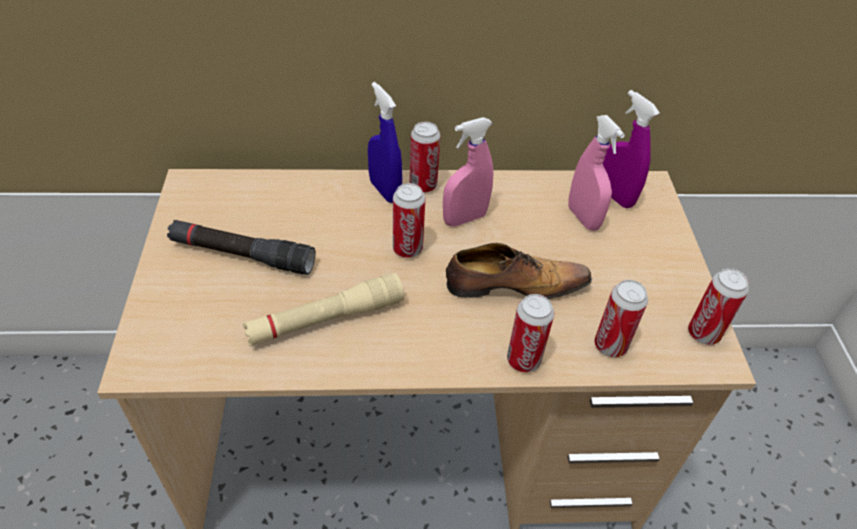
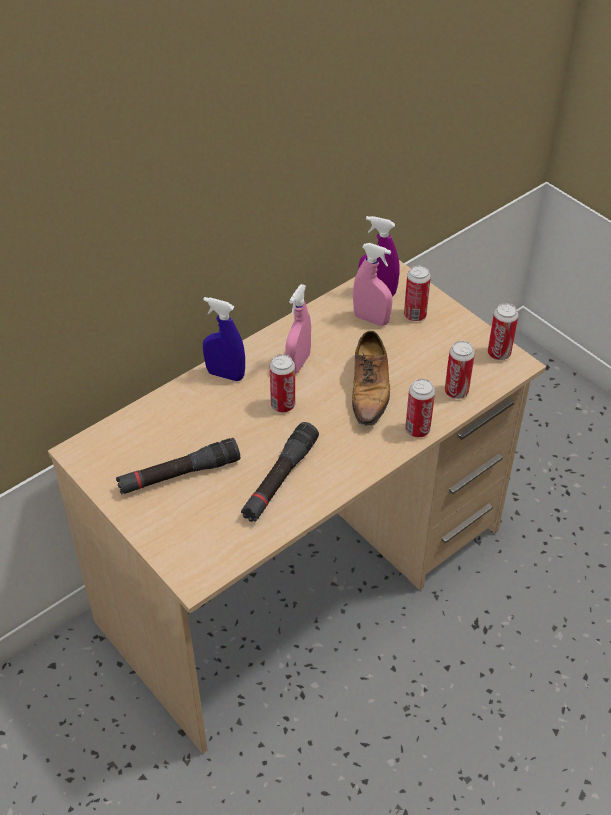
camera: 35 degrees left, 0 degrees up
(325, 319) = (280, 479): beige flashlight -> black flashlight
(423, 185) = (247, 356): can -> can (415, 315)
(513, 285) = (370, 389): shoe -> shoe turned 135 degrees clockwise

